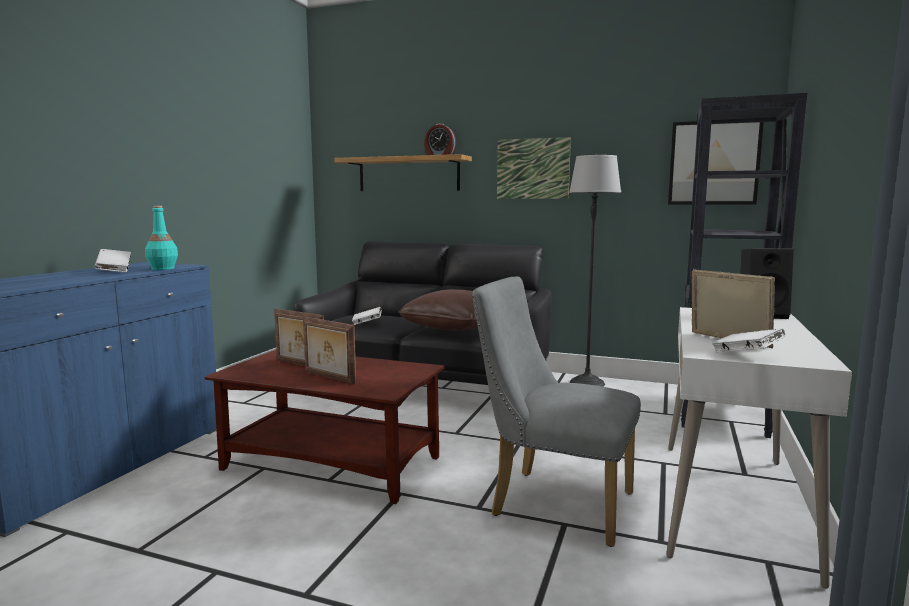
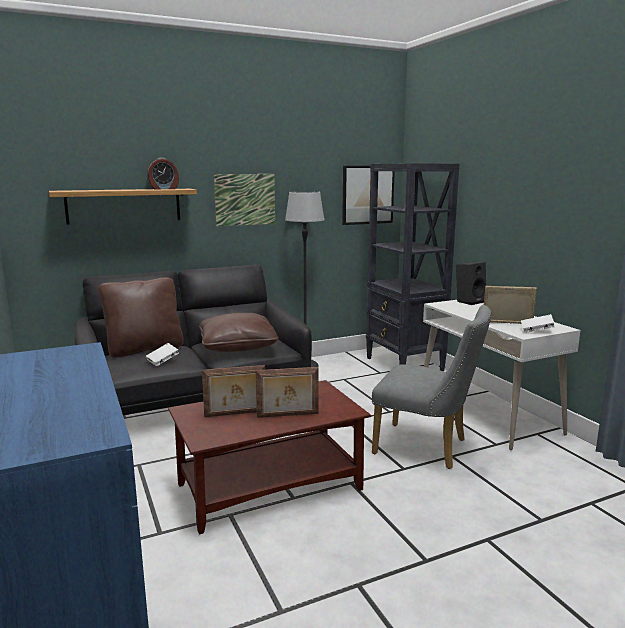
camera: 45 degrees left, 5 degrees up
(114, 271) = (54, 374): white book -> none
(162, 269) = (91, 358): turquoise bottle -> none
(383, 314) = (144, 349): none -> brown pillow
(552, 502) = (427, 448): grey chair -> grey chair turned 135 degrees counterclockwise

